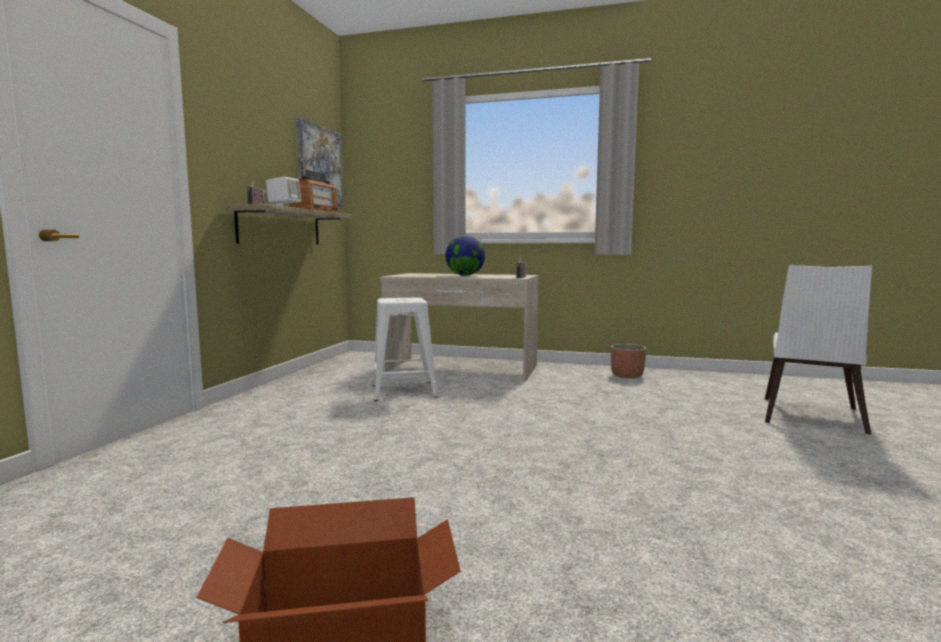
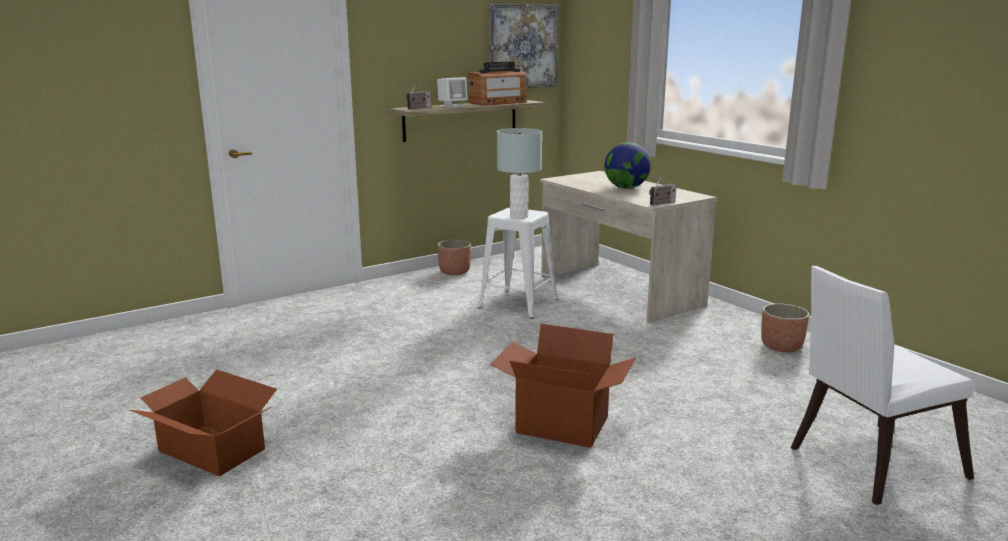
camera: 40 degrees right, 10 degrees up
(296, 382) = (455, 272): none -> planter
(408, 300) = (518, 216): none -> grey table lamp
(630, 457) = (561, 426): none -> cardboard box

